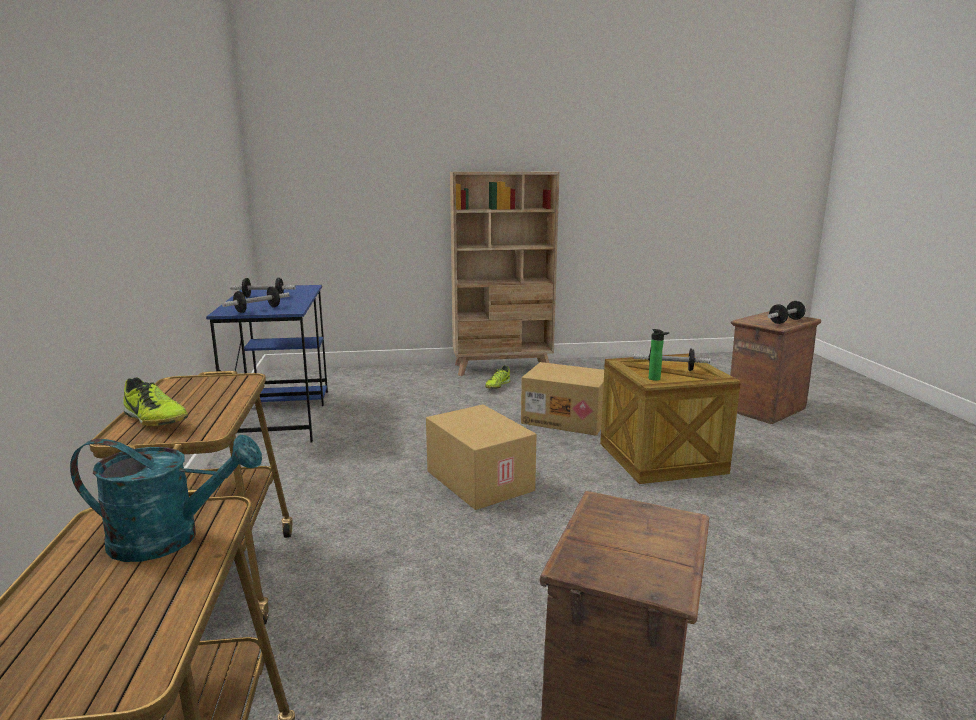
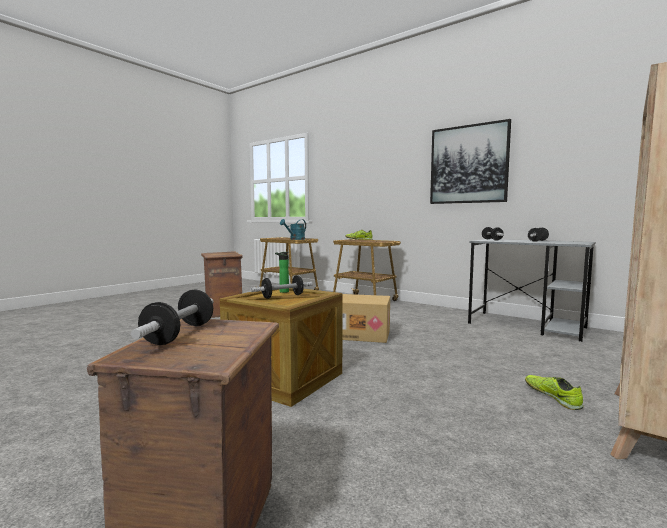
camera: 135 degrees right, 10 degrees down
(168, 170) = (468, 164): none -> picture
(282, 415) = (527, 325): blue desk -> grey desk
(567, 419) = (406, 384): cardboard box -> none

